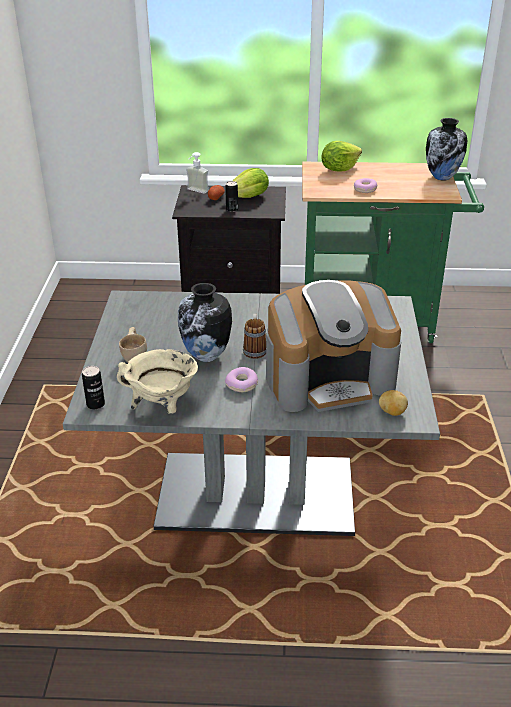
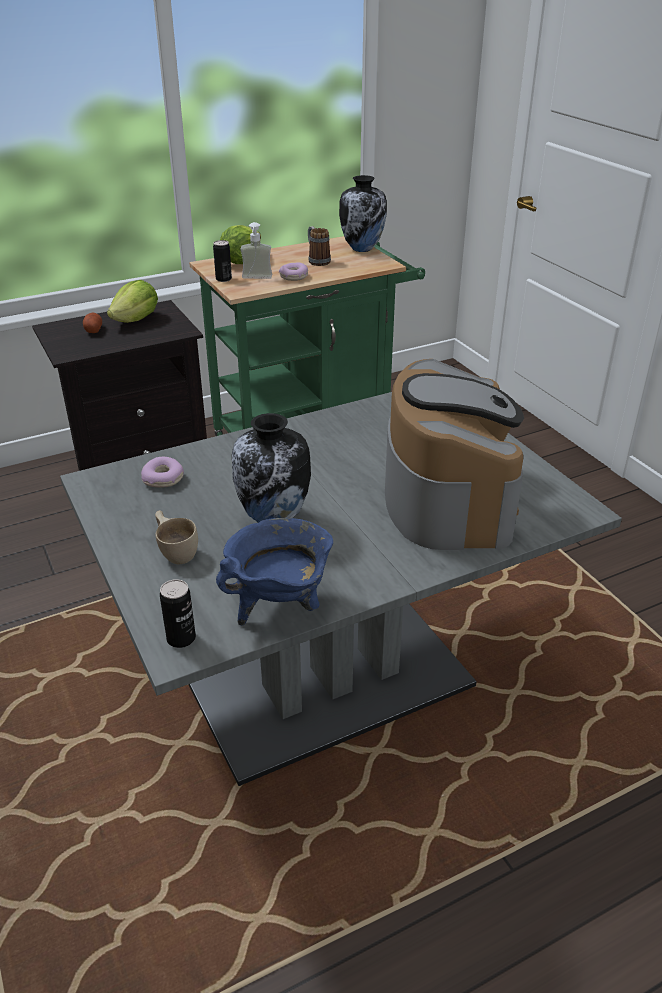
camera: 30 degrees left, 0 degrees up
(162, 407) = (280, 606): beige cooking pot -> blue cooking pot
(195, 192) = (59, 329): soap dispenser -> soap dispenser (256, 279)
(232, 209) = (127, 339): can -> can (223, 279)
(242, 384) = (354, 540): donut -> donut (163, 479)
(255, 349) = (326, 491): mug -> mug (317, 260)
(329, 379) = (447, 497): coffee machine -> coffee machine turned 45 degrees counterclockwise
(392, 412) = (551, 512): potato -> none

